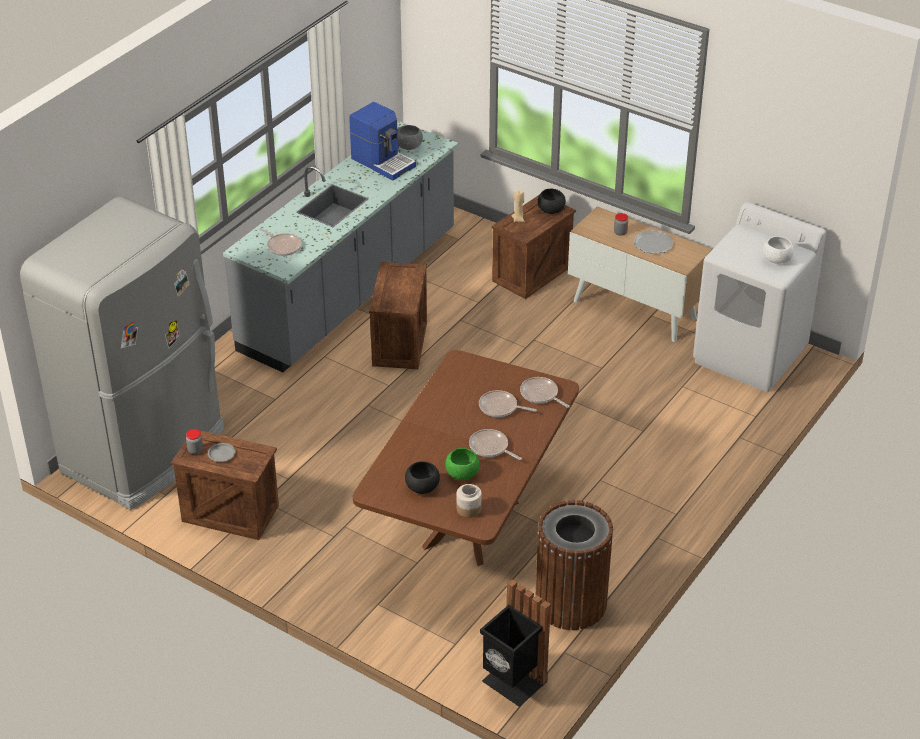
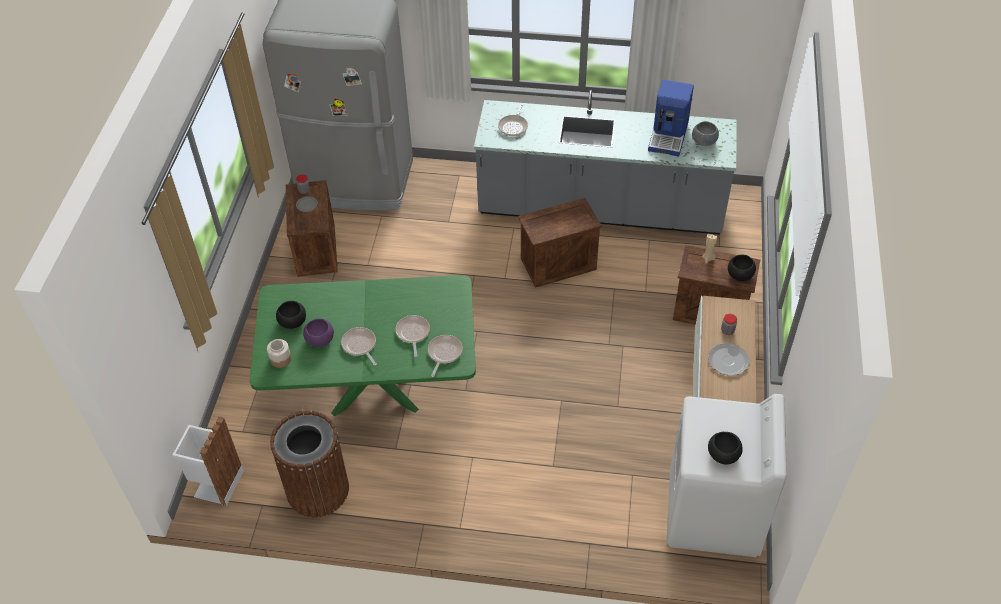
camera: 65 degrees right, 10 degrees up
(462, 474) = (320, 340): green bowl -> purple bowl
(470, 524) = (374, 390): brown dining table -> green dining table
(490, 447) = (360, 345): frying pan -> frying pan turned 45 degrees counterclockwise
(512, 683) = (216, 483): black trash can -> white trash can
(777, 259) = (723, 455): white bowl -> black bowl

